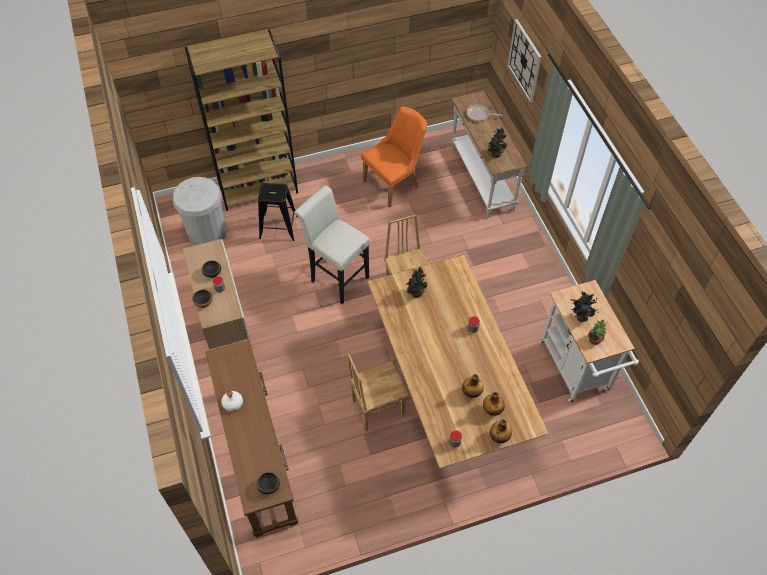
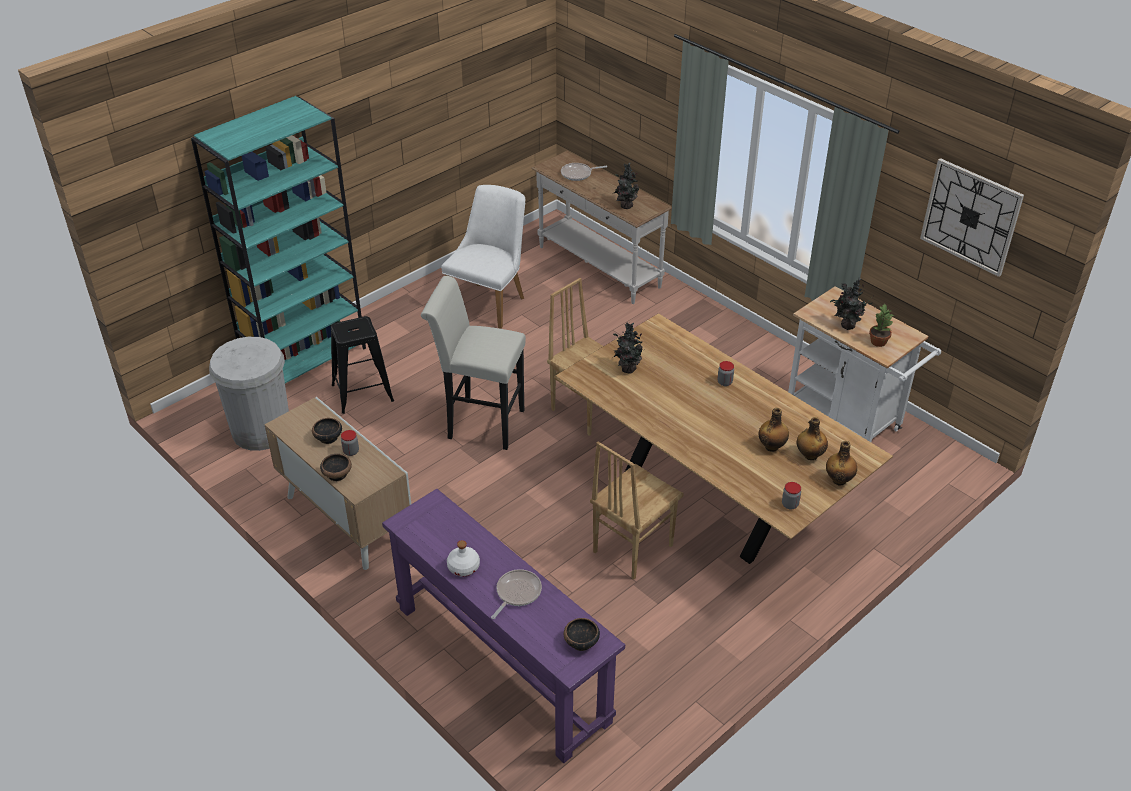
camera: 25 degrees left, 15 degrees down
(252, 435) = (517, 593): none -> frying pan
(257, 455) = (502, 663): brown console table -> purple console table
(258, 188) = (305, 358): brown bookcase -> turquoise bookcase
(395, 182) = (491, 301): orange chair -> white chair
(524, 61) = (624, 78): wall clock -> wall clock (970, 217)

